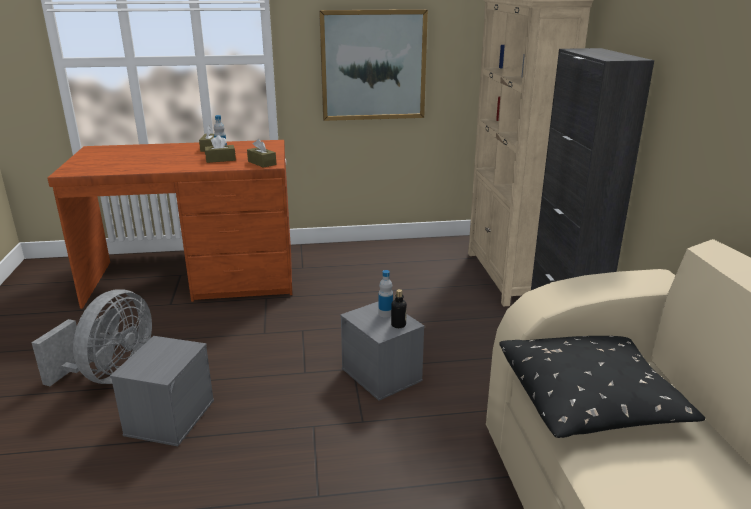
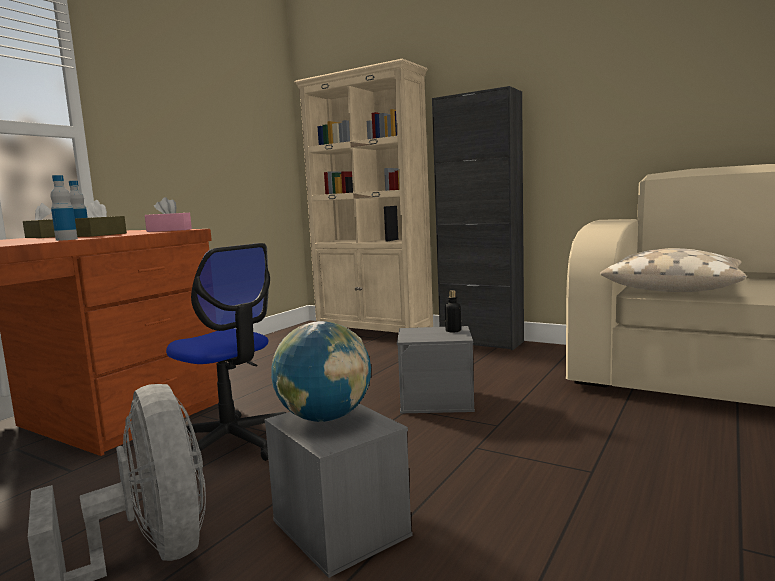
camera: 50 degrees left, 15 degrees down
(164, 353) = (324, 418): none -> globe
(238, 330) = (232, 443): none -> office chair
(262, 163) = (169, 230): brown tissue box -> pink tissue box
(373, 65) = (192, 150): picture -> none
(385, 313) = (426, 331): bottle -> bottle (66, 239)
(590, 398) = (672, 286): black pillow -> beige pillow

